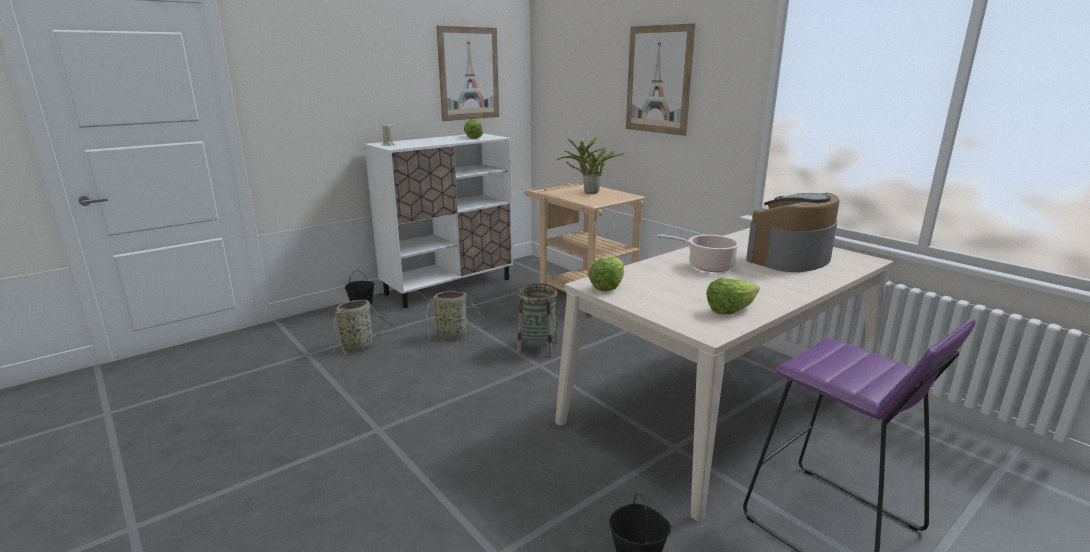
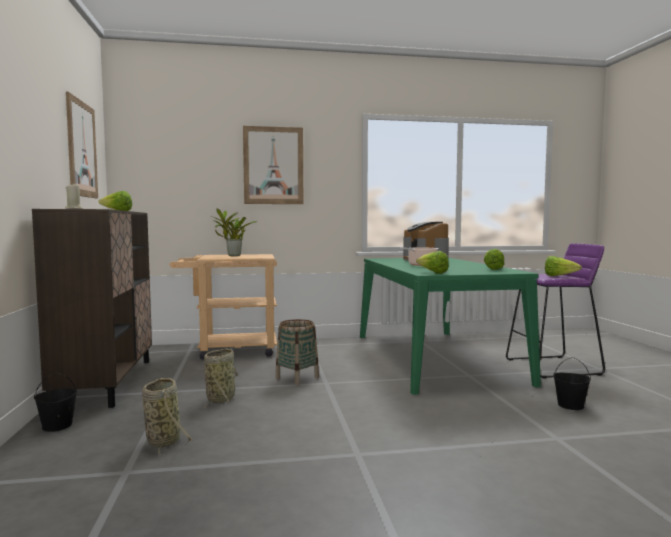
camera: 60 degrees left, 15 degrees down
(449, 286) = (106, 382): white cabinet -> brown cabinet
(721, 404) = (434, 357): beige dining table -> green dining table
(851, 373) = (559, 276): none -> lettuce

